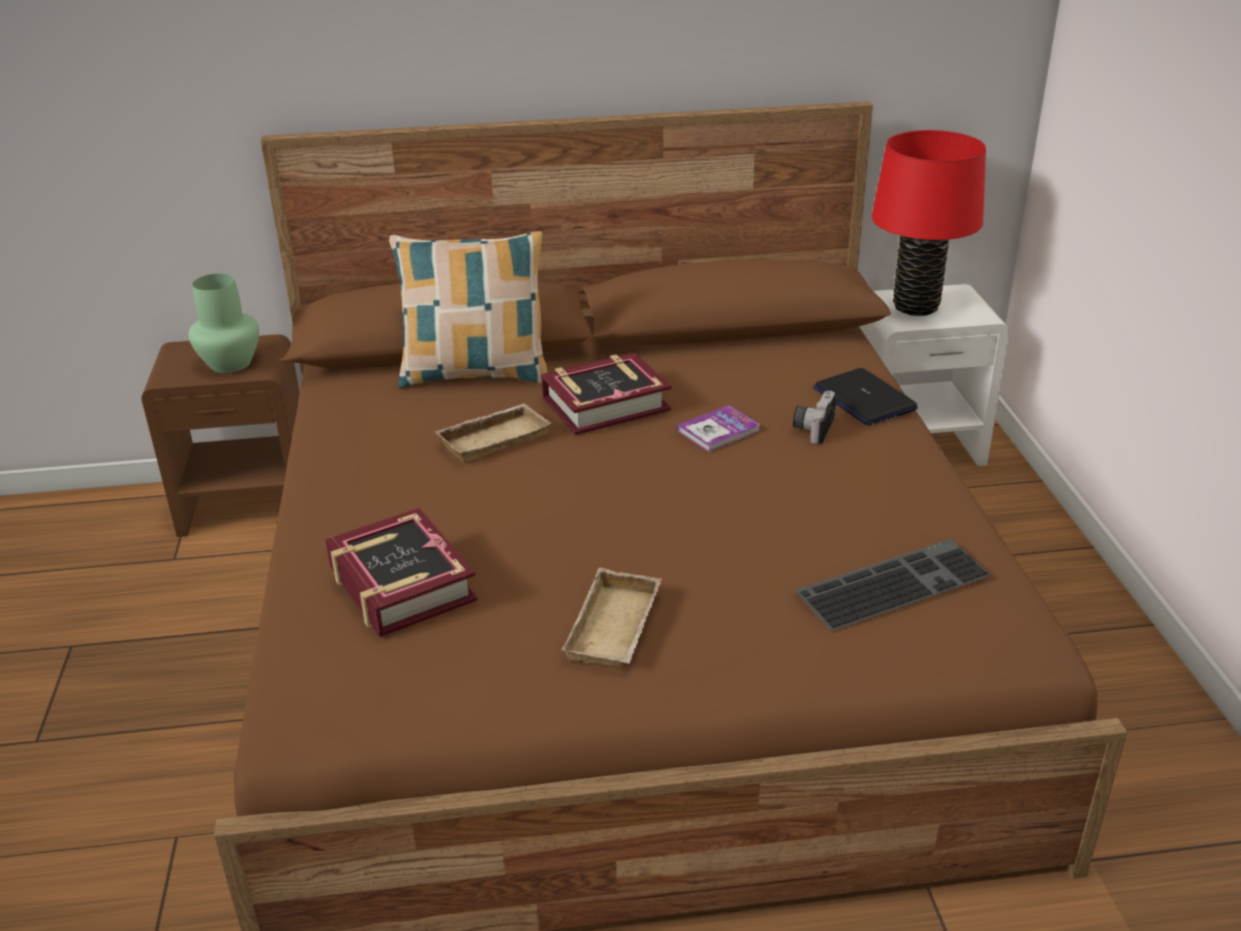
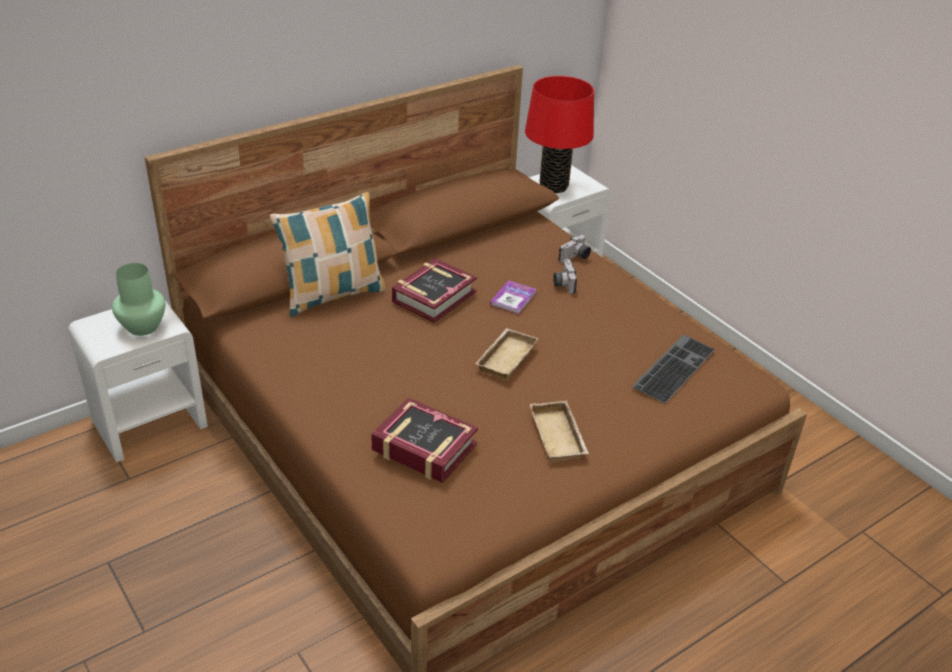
camera: 30 degrees left, 5 degrees up
(249, 504) = (150, 423): brown nightstand -> white nightstand
(494, 437) = (387, 337): beige tray -> beige tray (505, 357)
(863, 399) = (575, 258): laptop -> camera

